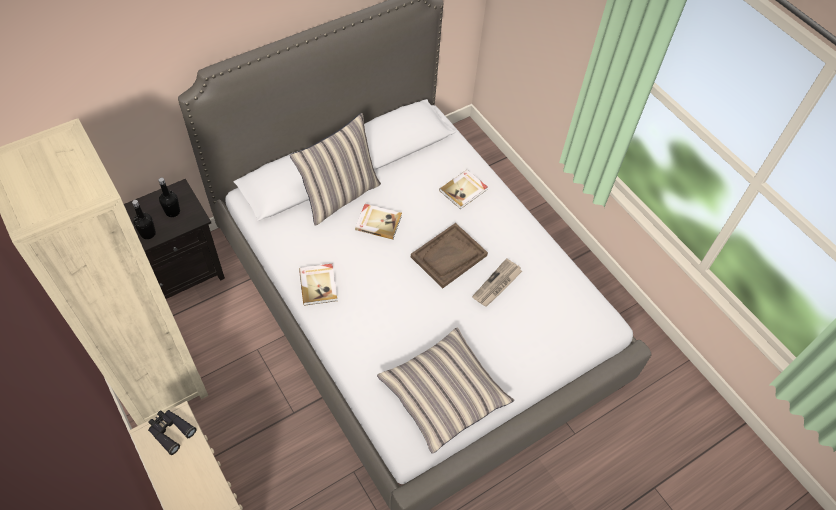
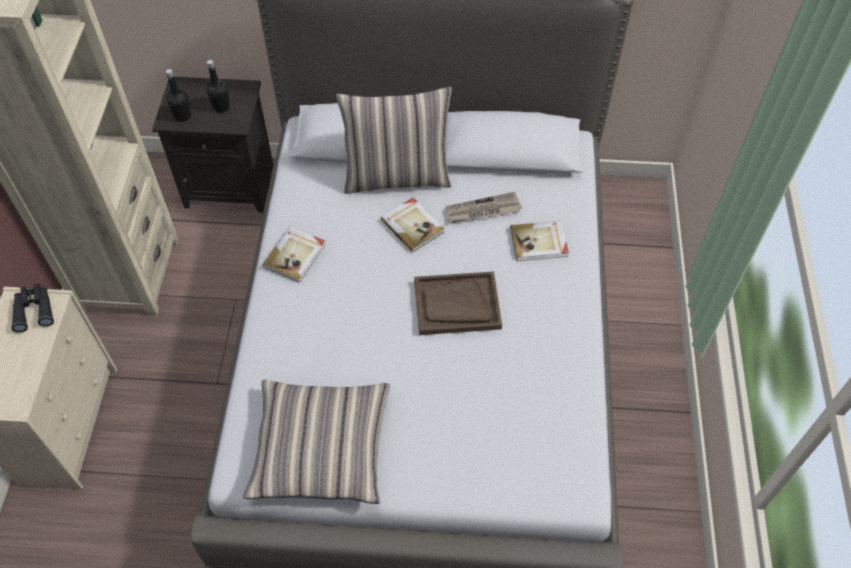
camera: 40 degrees right, 0 degrees up
(497, 284) = (485, 368): newspaper -> newspaper (483, 210)

